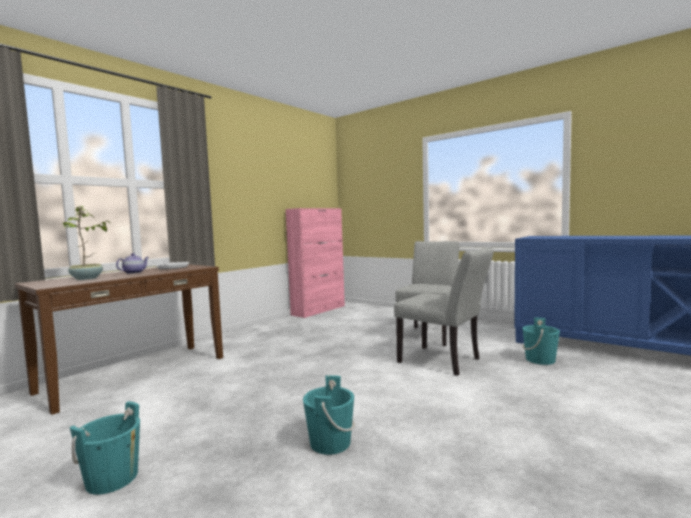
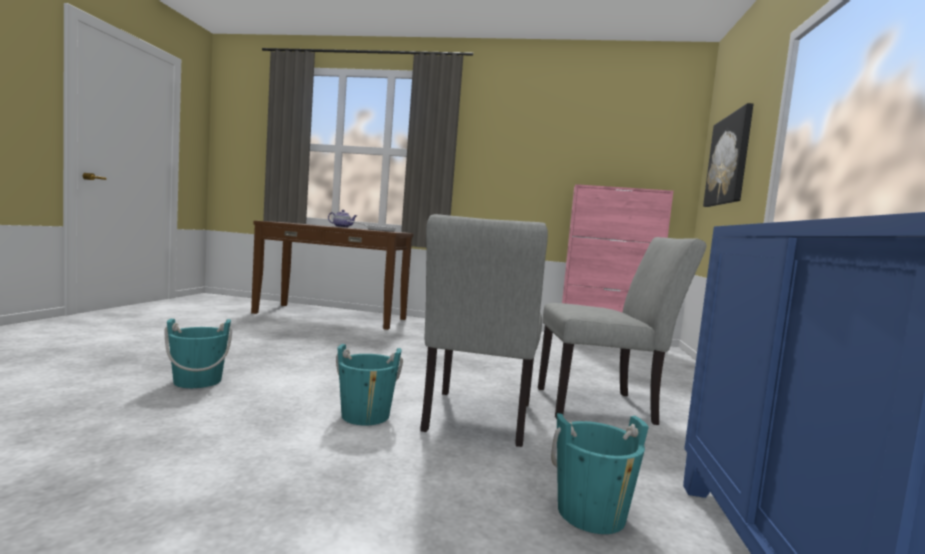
camera: 60 degrees right, 0 degrees up
(87, 278) = (305, 224): potted plant -> none
(112, 479) = (155, 336): turquoise bucket -> turquoise bucket (365, 416)
(374, 192) = (729, 160): none -> picture

